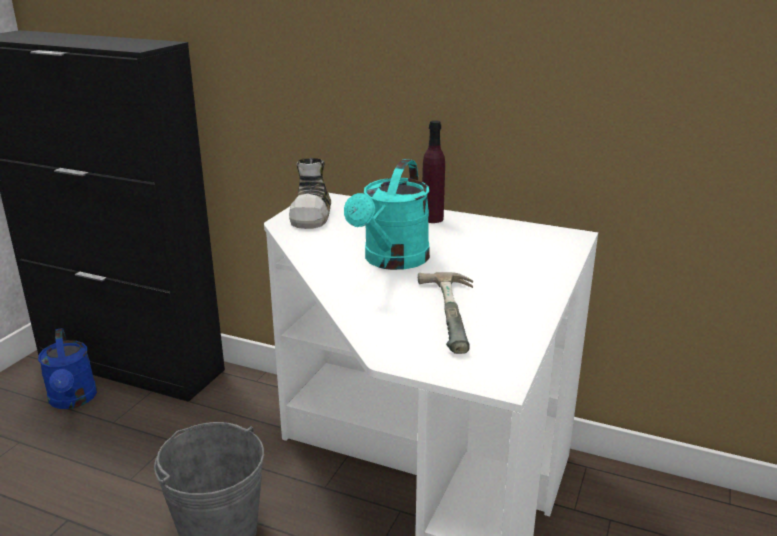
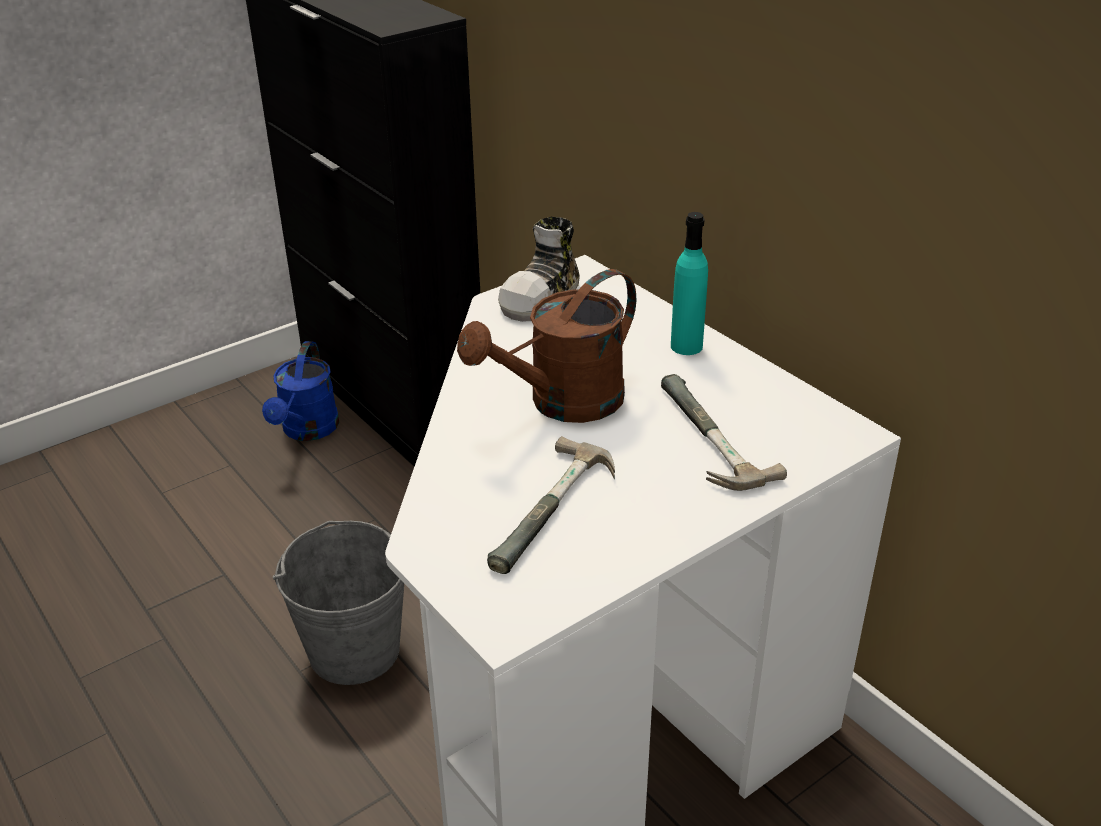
camera: 30 degrees right, 10 degrees up
(392, 261) = (563, 404): turquoise watering can -> brown watering can
(432, 219) = (686, 346): purple bottle -> turquoise bottle
(496, 257) = (701, 438): none -> hammer

